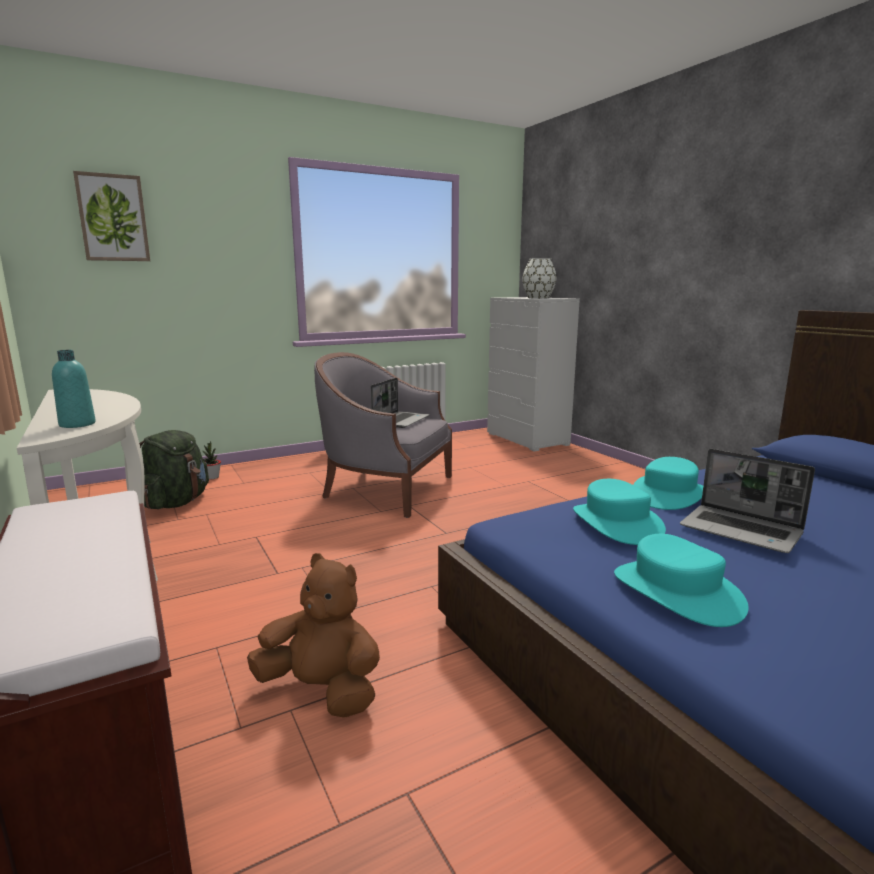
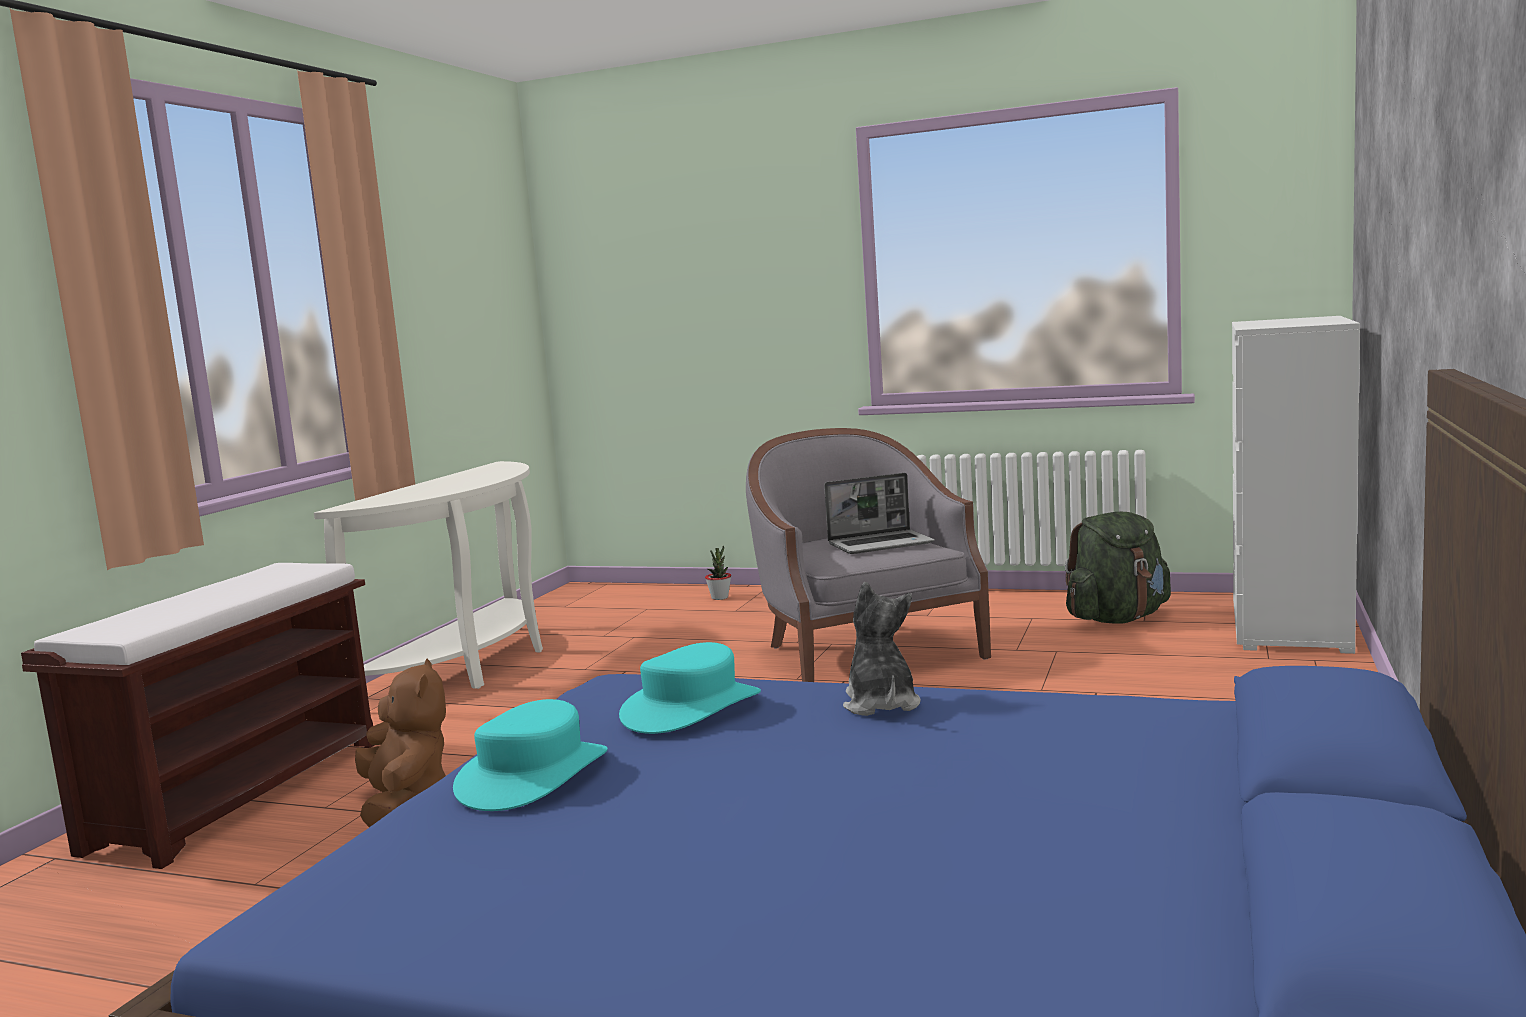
camera: 50 degrees right, 5 degrees down
(77, 424) = (396, 498): turquoise bottle -> none
(113, 218) = (641, 250): picture -> none
(176, 503) = (634, 618): green backpack -> green backpack (1117, 619)
(538, 298) = (1283, 323): white vase -> none
(669, 494) = (880, 704): turquoise hat -> plush toy
(742, 530) = (792, 760): laptop -> none

